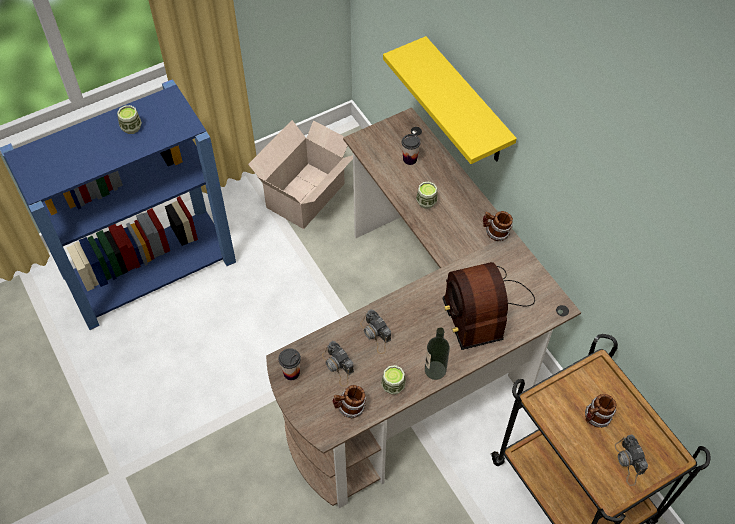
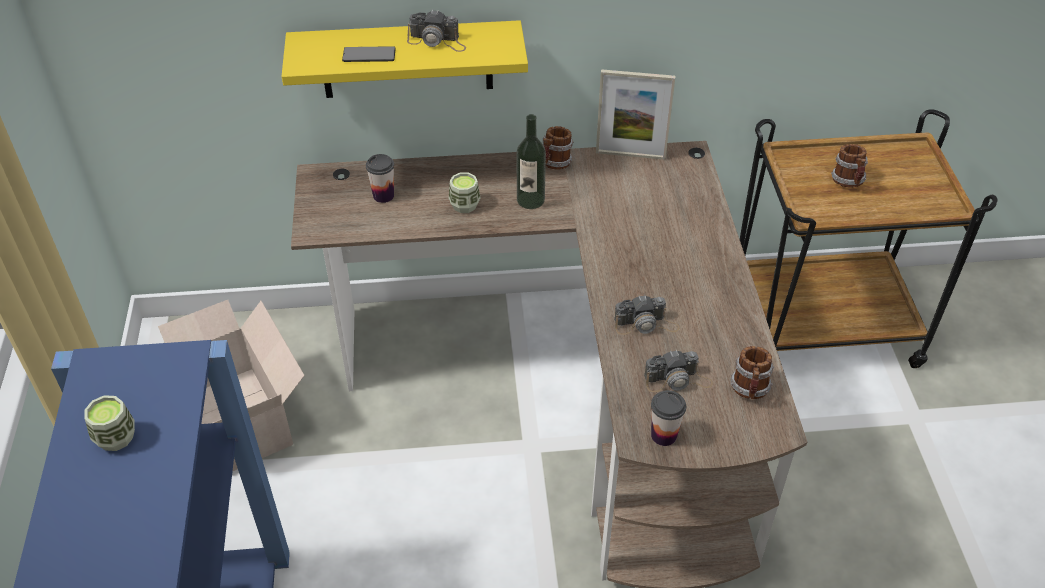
camera: 65 degrees left, 10 degrees down
(393, 386) = (733, 334): cup -> none
(427, 82) = (369, 55): none -> phone
(435, 370) = (728, 286): bottle -> bottle (530, 200)
(483, 307) = (657, 212): radio -> none
(533, 272) = (630, 155): none -> picture frame
(629, 462) = (912, 179): camera -> camera (437, 41)

